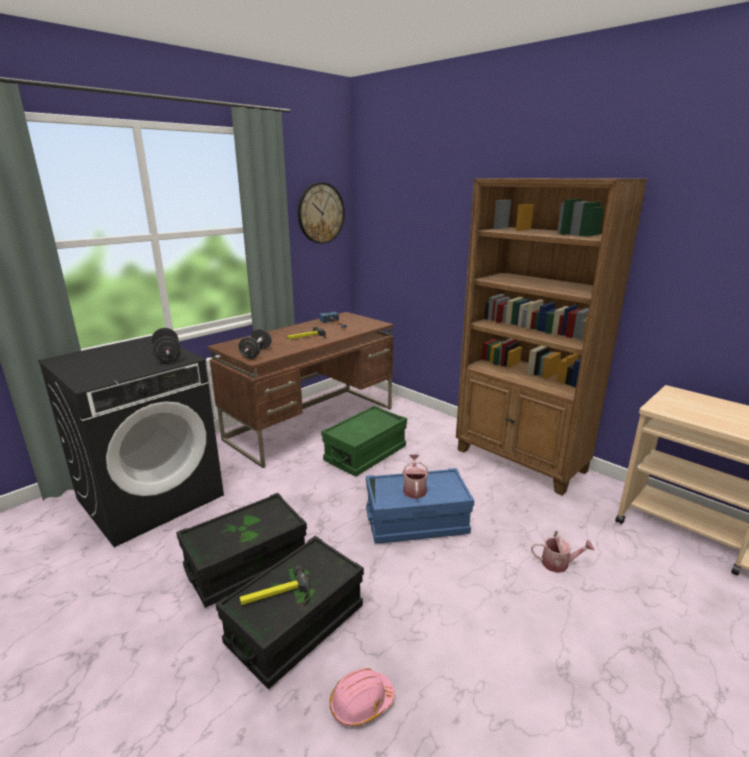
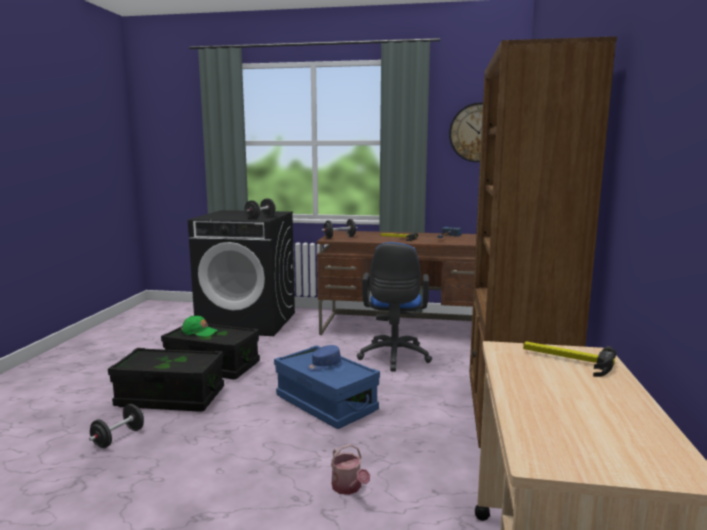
camera: 55 degrees right, 10 degrees down
(223, 536) = (199, 332): none -> green cap
(276, 597) = (154, 360): hammer -> hammer (566, 360)
(361, 703) = (118, 438): pink hard hat -> black dumbbell
(365, 454) = (394, 358): green storage box -> blue office chair
(414, 489) = (323, 365): watering can -> blue cap

